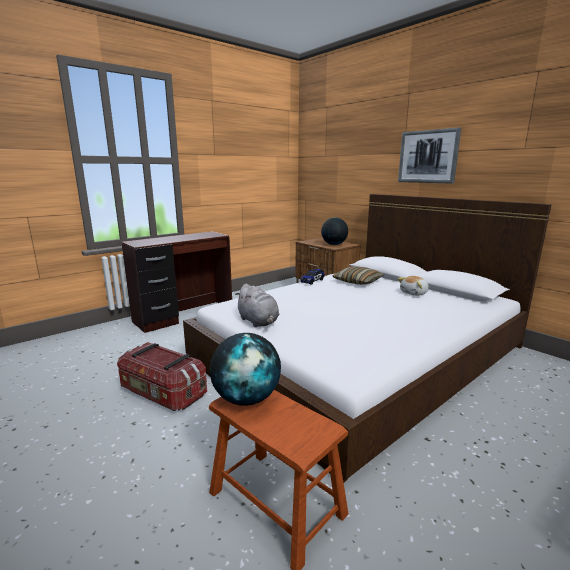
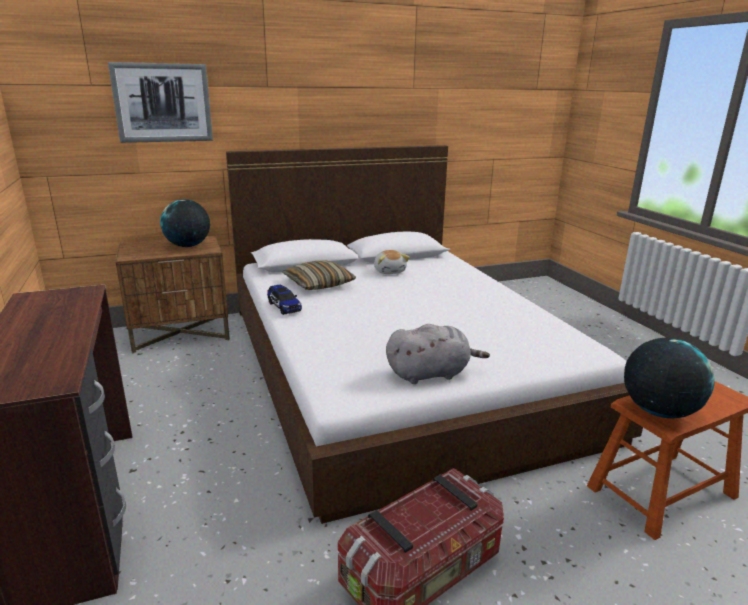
camera: 70 degrees left, 5 degrees up
(428, 156) = (307, 93): picture -> picture (163, 103)

